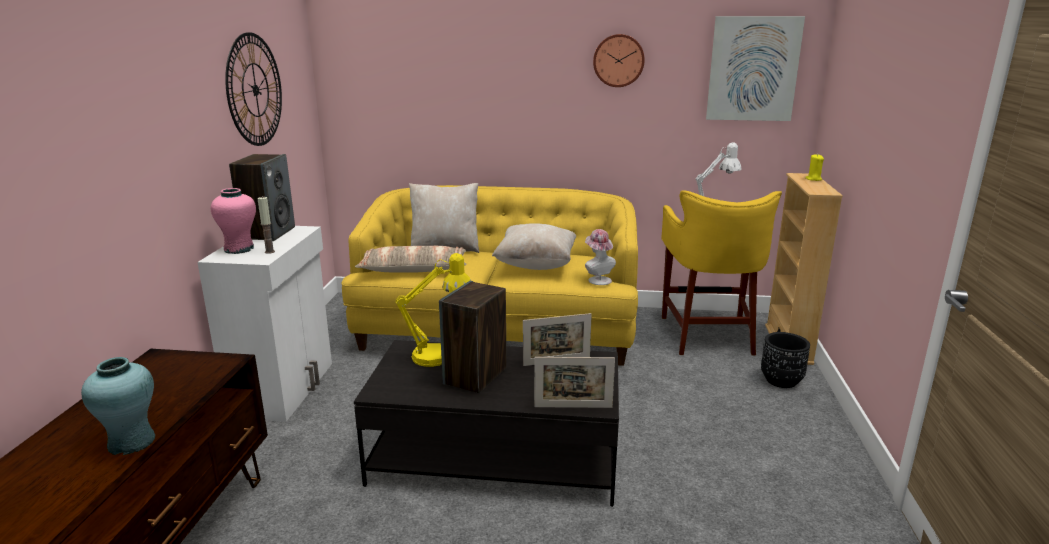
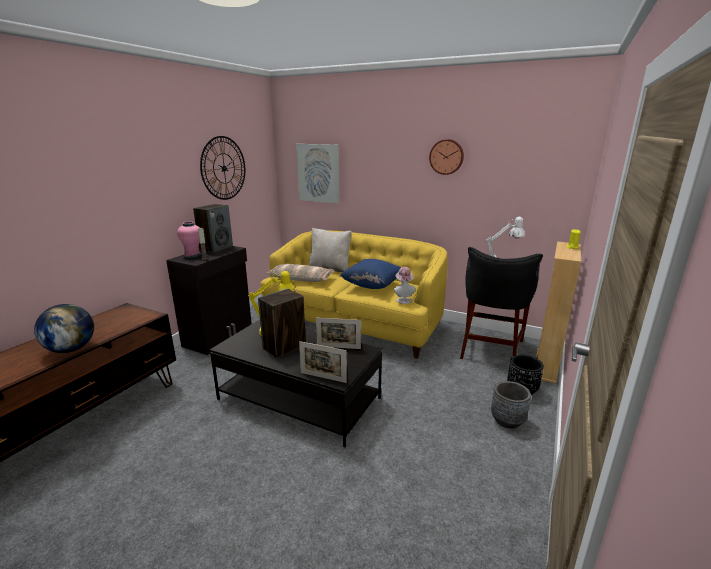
camera: 20 degrees right, 0 degrees up
(132, 442) = (71, 349): turquoise vase -> globe
(284, 388) = (219, 336): white cabinet -> black cabinet
(536, 265) = (372, 285): beige pillow -> blue pillow
(708, 334) = (490, 348): yellow stool -> black stool
(753, 69) = (541, 165): picture -> picture (318, 173)
(790, 422) = (507, 420): none -> grey planter

